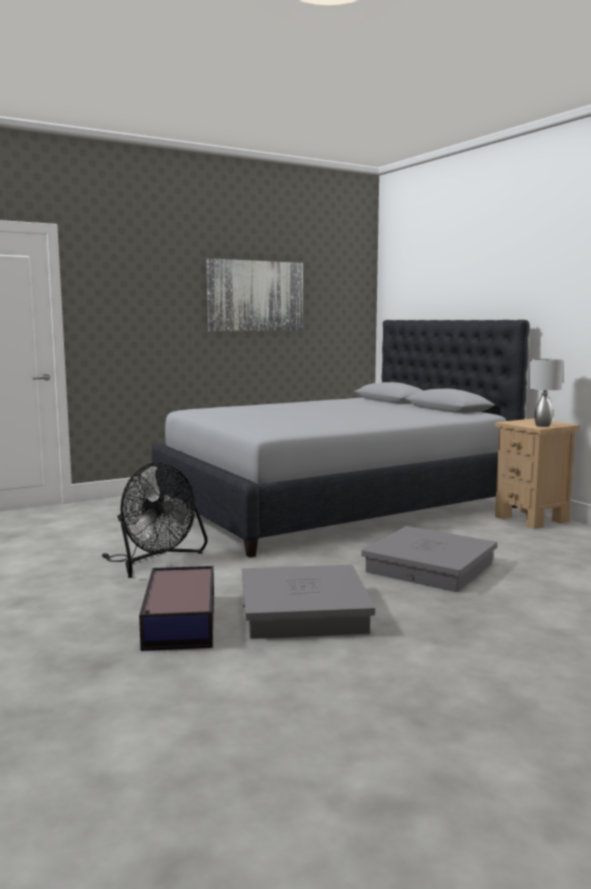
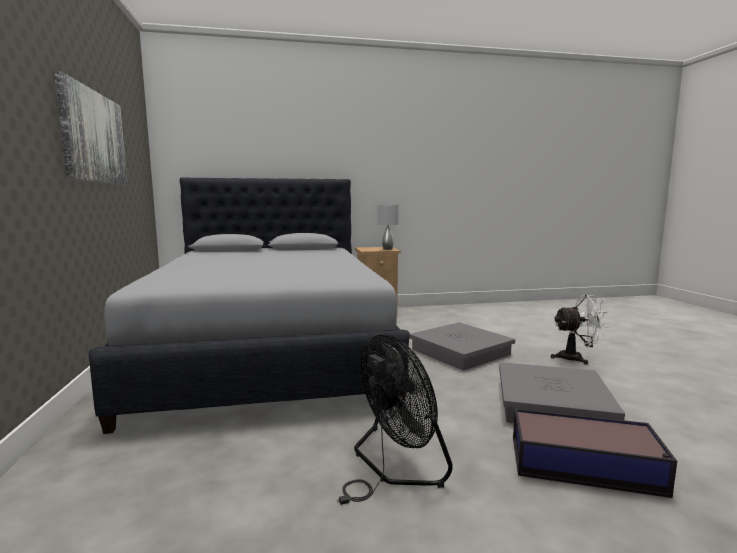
camera: 70 degrees left, 0 degrees up
(499, 630) = (576, 358): none -> white fan

